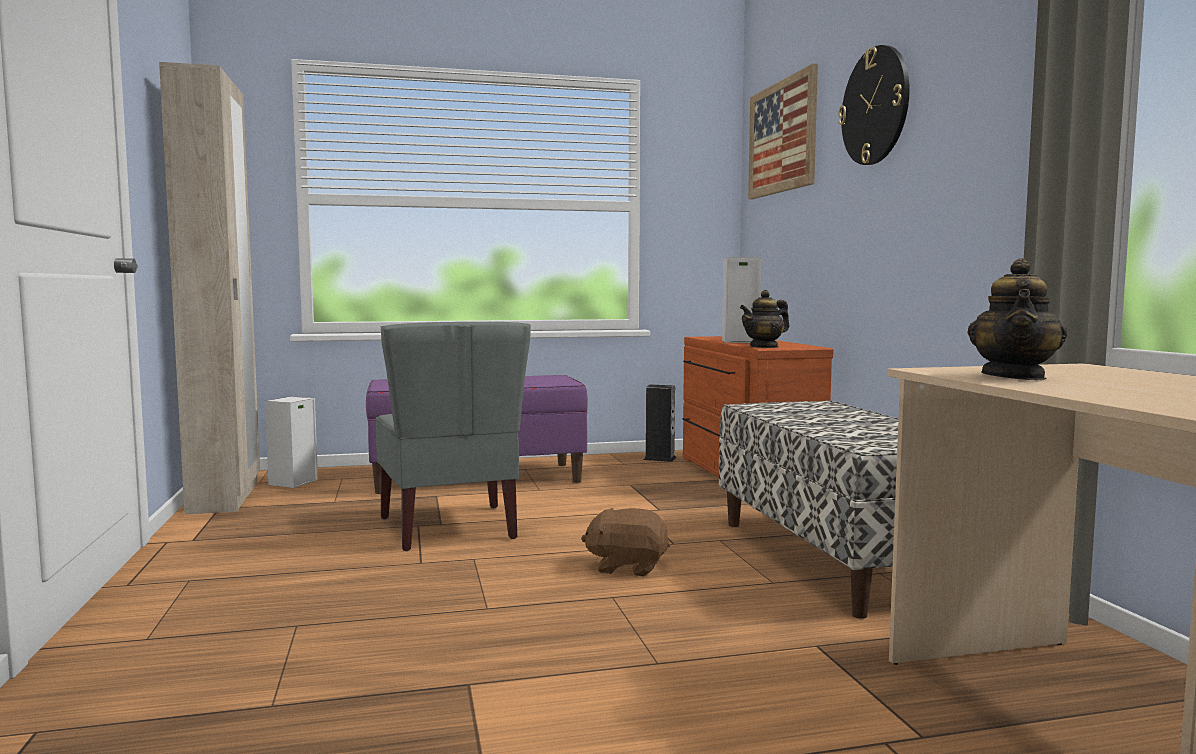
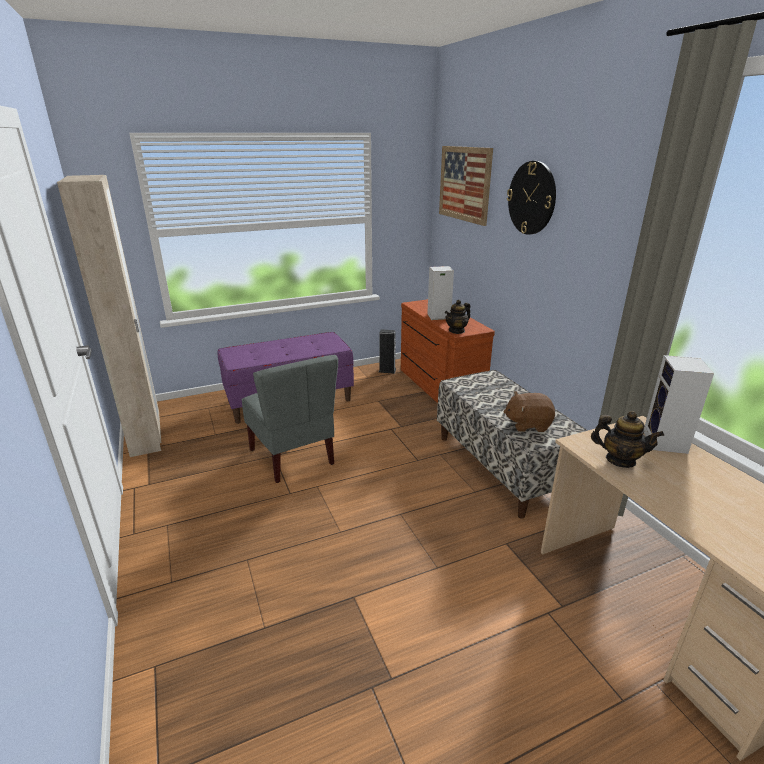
camera: 10 degrees left, 20 degrees up
(293, 483) = (180, 415): speaker -> speaker (666, 443)
(627, 567) = (400, 485): brown plush toy -> brown plush toy (528, 424)
(1014, 377) = (620, 460): teapot -> teapot turned 75 degrees counterclockwise

